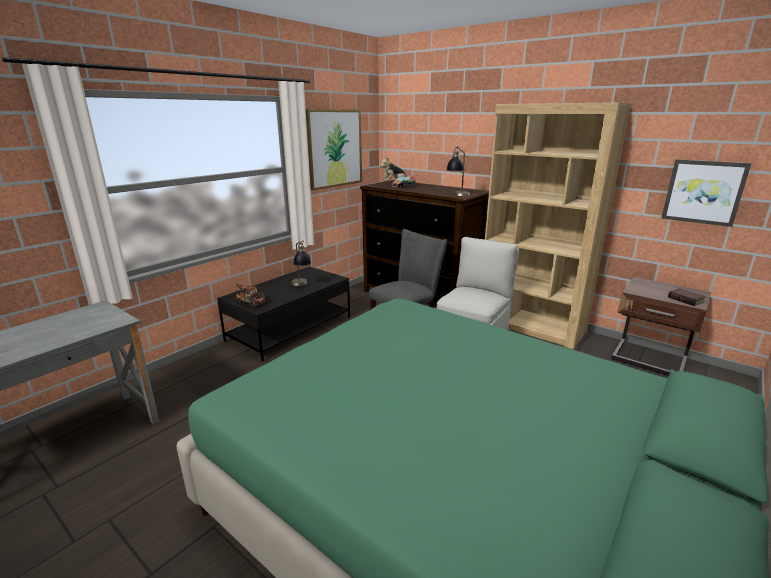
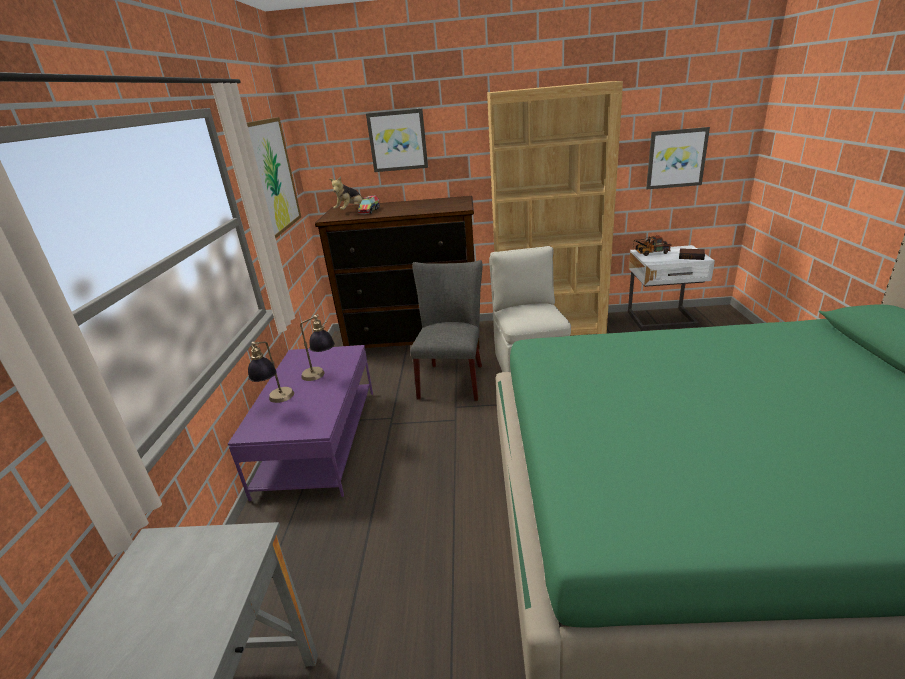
camera: 35 degrees left, 5 degrees up
(249, 301) = (287, 426): toy truck -> toy truck (650, 253)
(290, 328) = (319, 440): black coffee table -> purple coffee table
(443, 137) = (397, 140): none -> picture
(457, 195) = (457, 207): table lamp -> table lamp (277, 402)
(648, 361) = (662, 320): brown nightstand -> white nightstand

